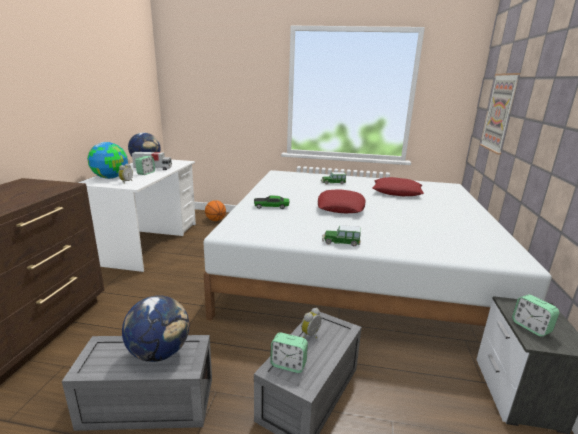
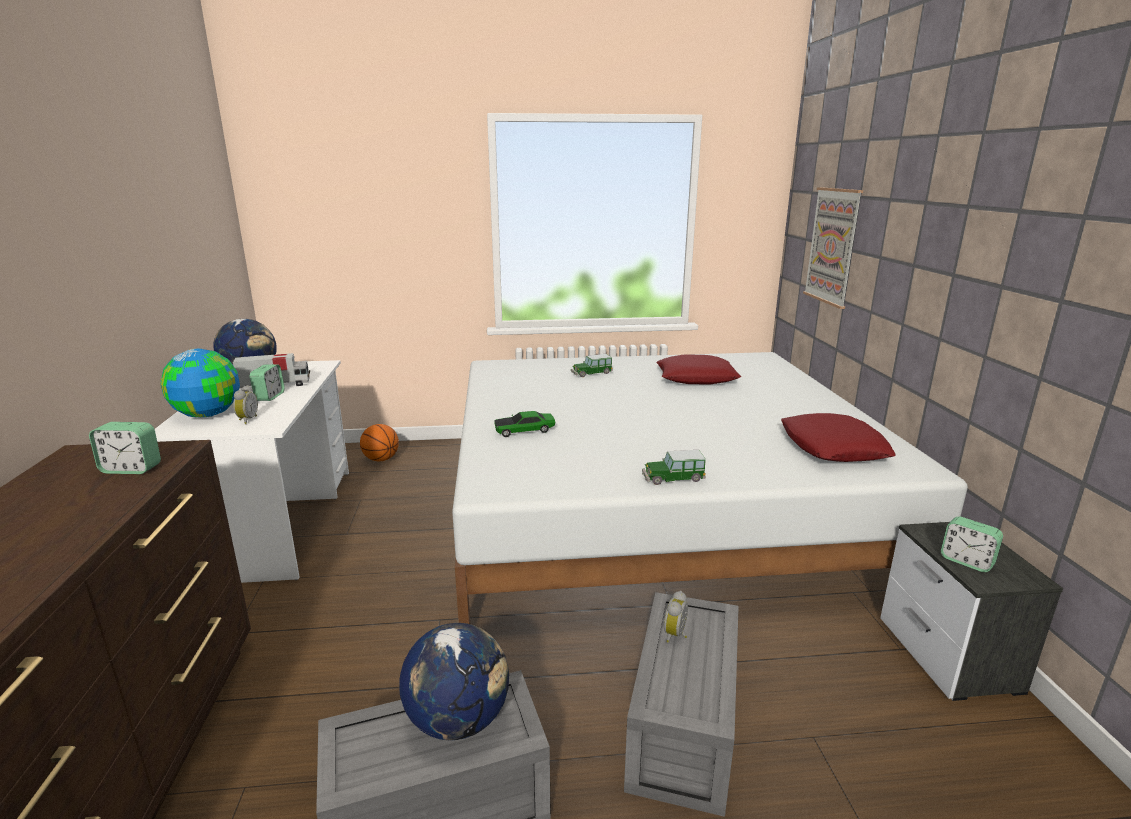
camera: 15 degrees left, 0 degrees up
(288, 364) = (669, 689): alarm clock -> alarm clock (131, 469)
(340, 207) = (632, 416): red pillow -> red pillow (832, 447)

